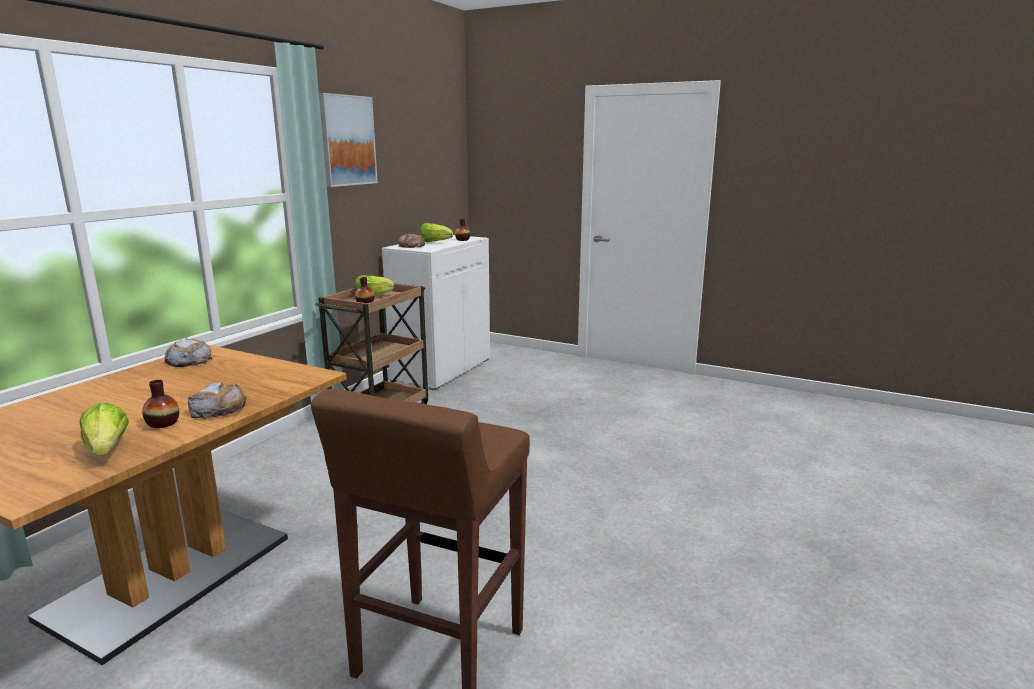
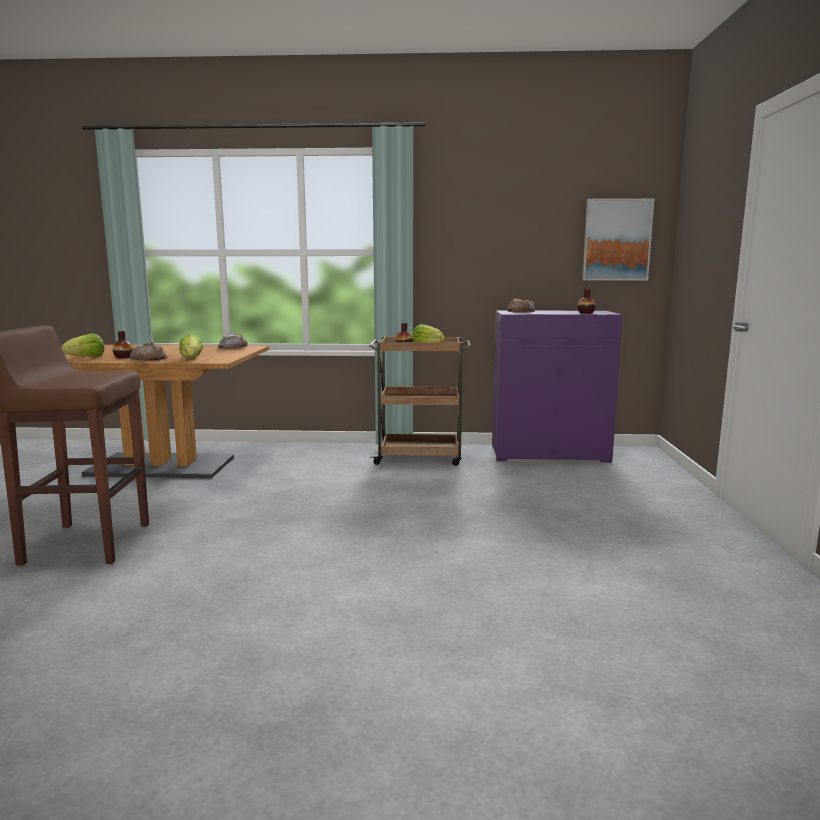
camera: 65 degrees right, 5 degrees down
(347, 140) = (464, 206): picture -> picture (616, 240)
(434, 242) = (553, 312): lettuce -> lettuce (191, 359)
(441, 369) = (549, 453): white cabinet -> purple cabinet

